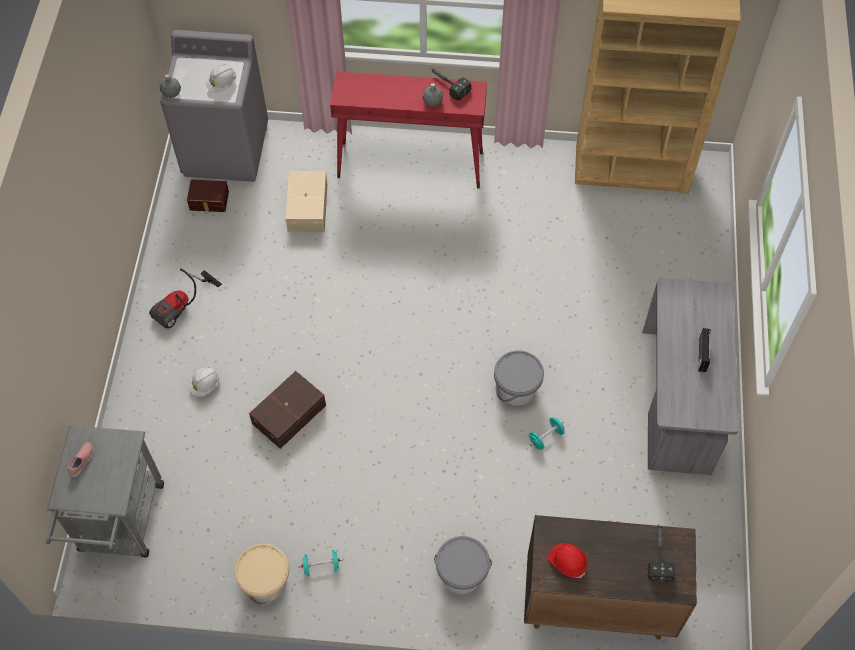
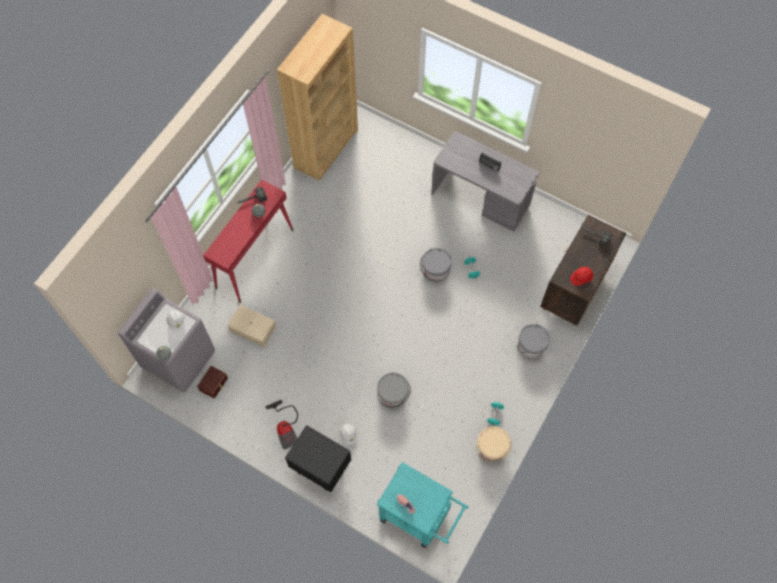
camera: 65 degrees left, 5 degrees up
(120, 525) = (419, 518): grey cart -> turquoise cart
(145, 370) = (320, 467): none -> black nightstand
(290, 415) = (393, 395): brown storage box -> grey bucket

